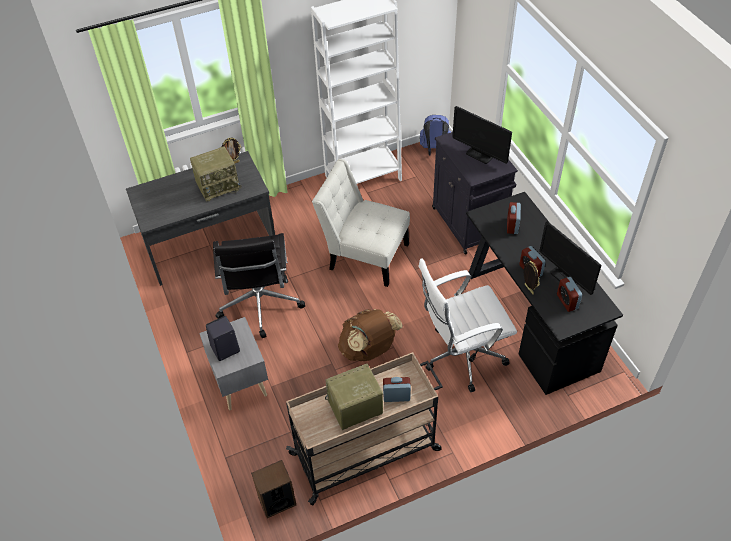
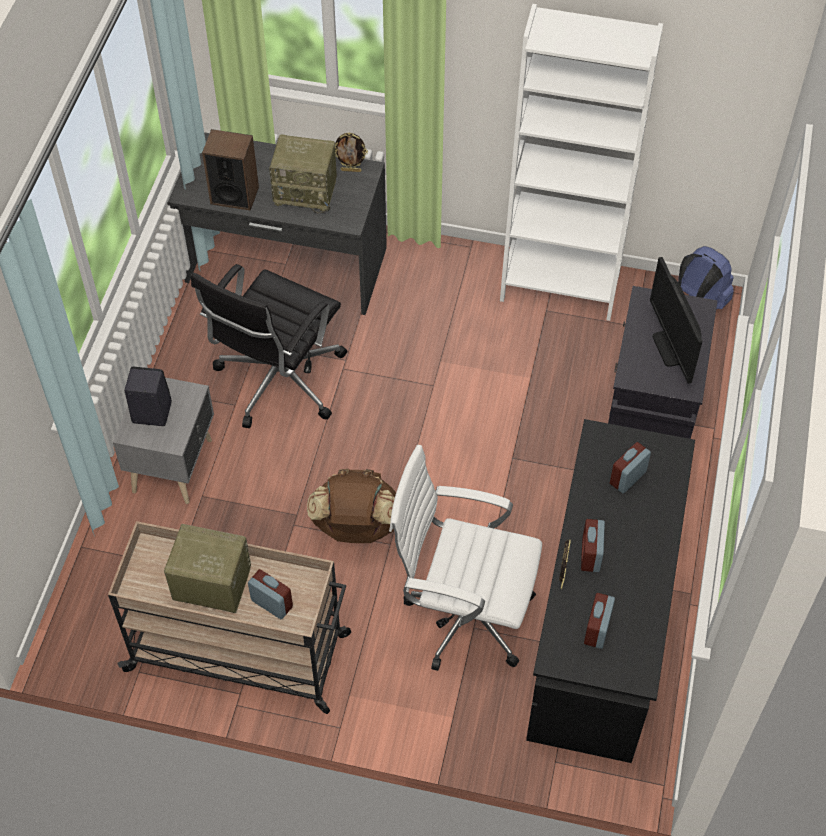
camera: 35 degrees right, 5 degrees up
(277, 501) = (92, 638): speaker -> speaker (234, 195)
(364, 255) = (464, 396): white chair -> none
(565, 276) = (630, 594): monitor -> none

